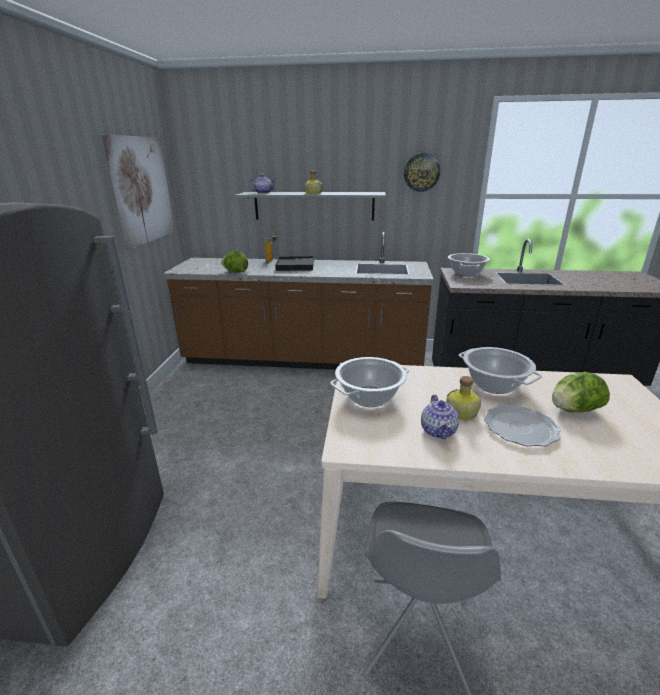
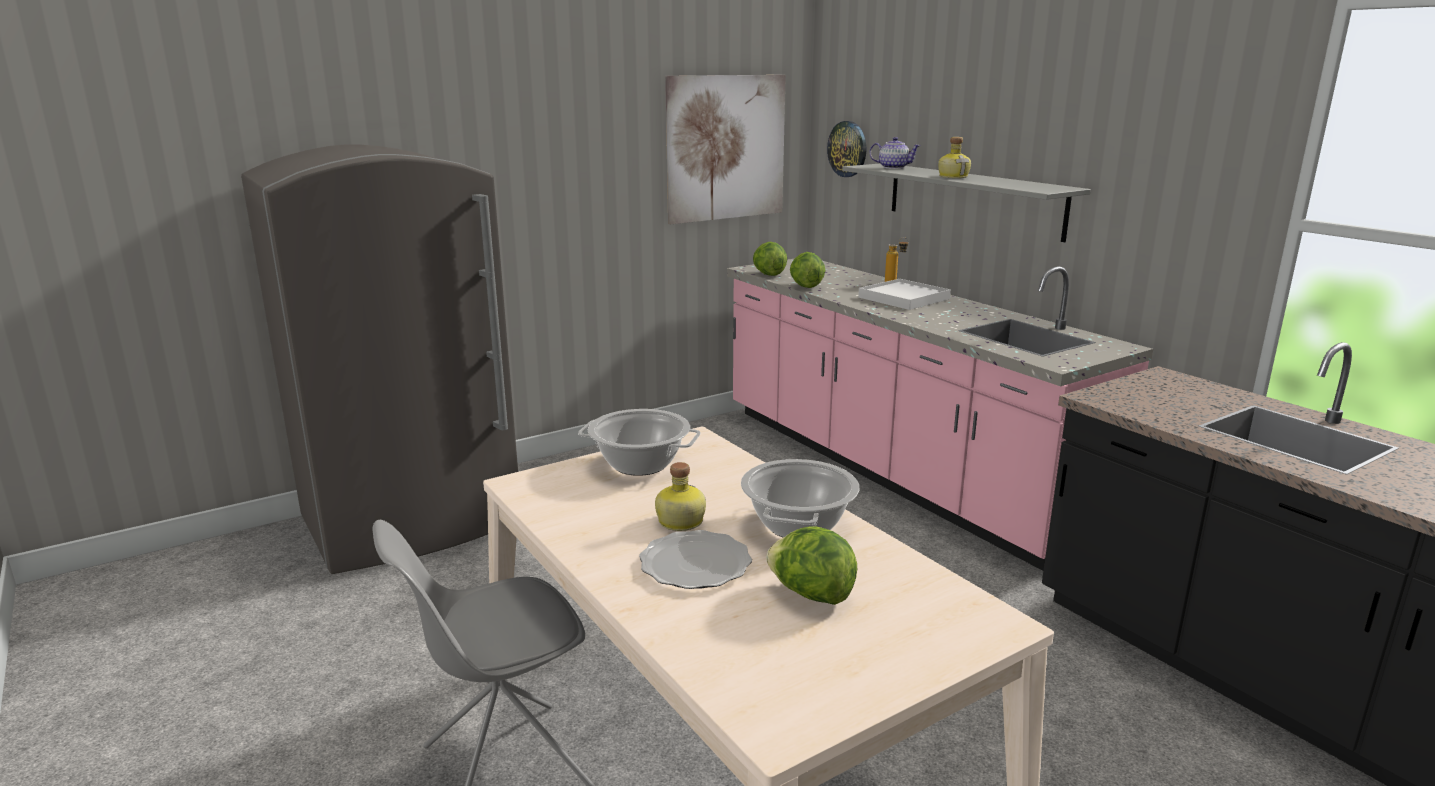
camera: 50 degrees right, 5 degrees down
(198, 271) = (768, 274): none -> lettuce
(295, 266) = (903, 298): black tray -> white tray
(303, 360) = (892, 471): brown counter -> pink counter
(421, 172) = (1163, 157): wall clock -> wall clock (848, 149)
(438, 431) = (616, 518): teapot -> none
(466, 273) = (1176, 388): cooking pot -> none

